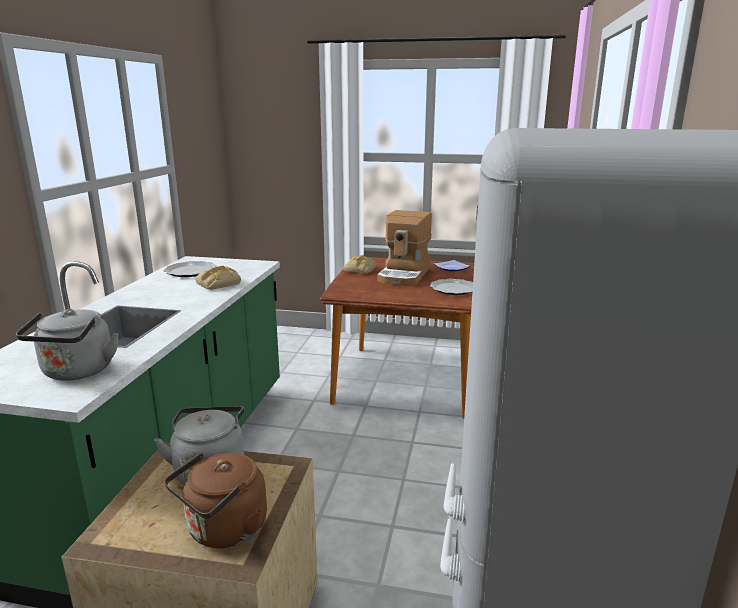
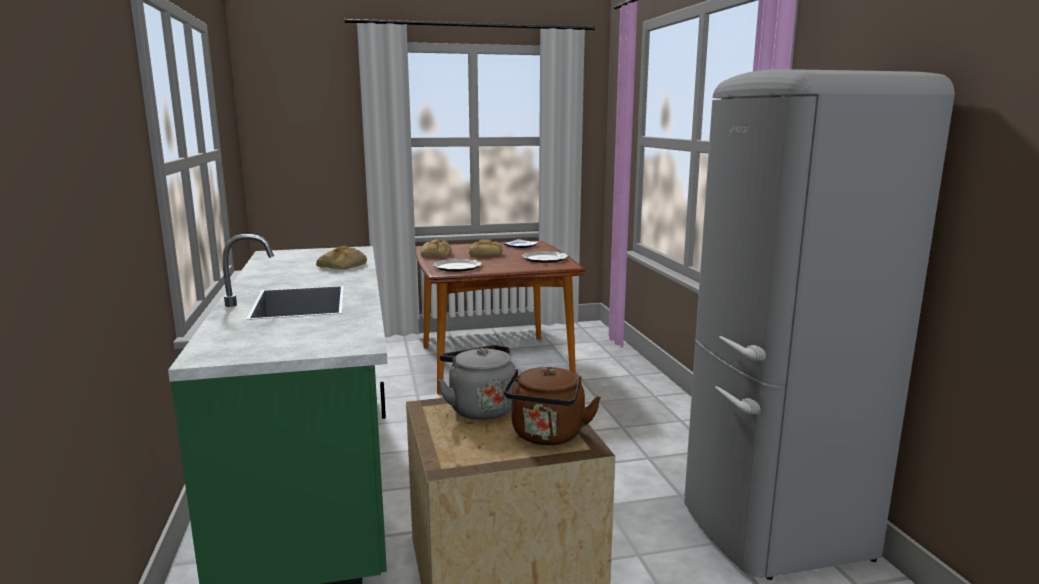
camera: 25 degrees left, 5 degrees down
(77, 372) = (328, 333): grey kettle -> none
(191, 271) = (290, 260): plate -> plate (457, 267)
(405, 275) = (486, 254): coffee machine -> bread

